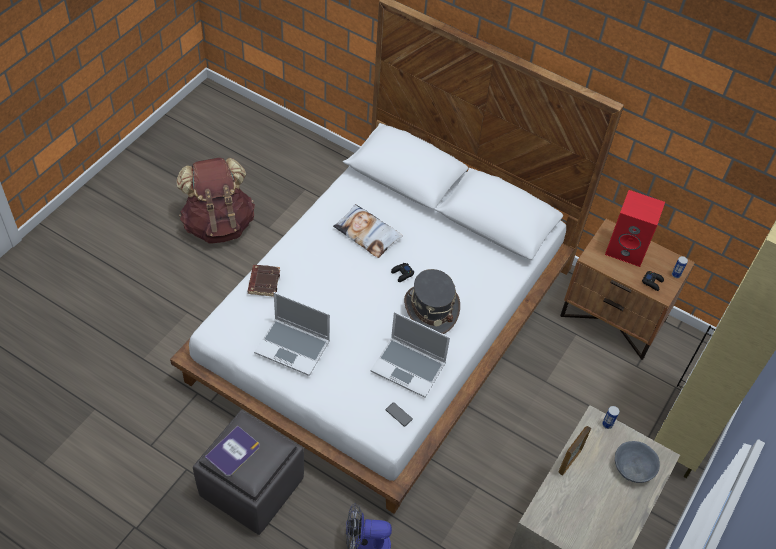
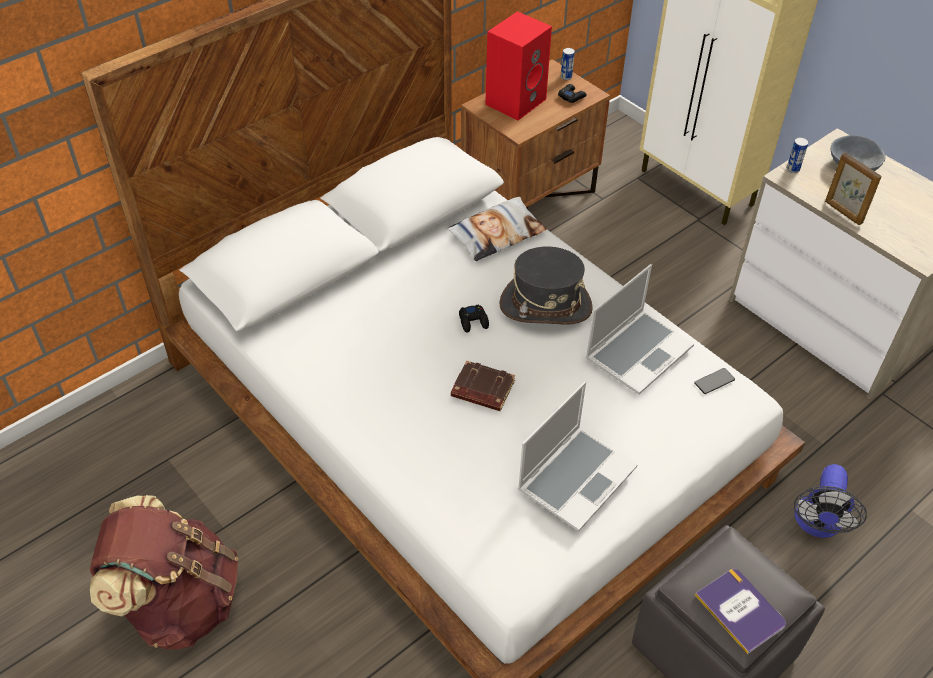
camera: 70 degrees left, 5 degrees down
(263, 282) = (435, 493): brown book -> brown book (482, 390)
(367, 234) = (382, 344): pillow -> pillow (496, 234)

